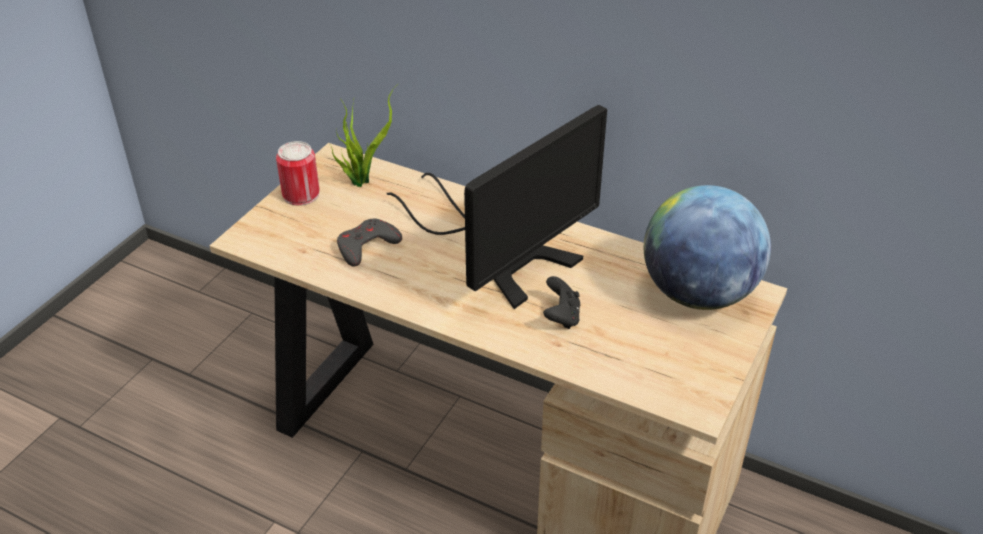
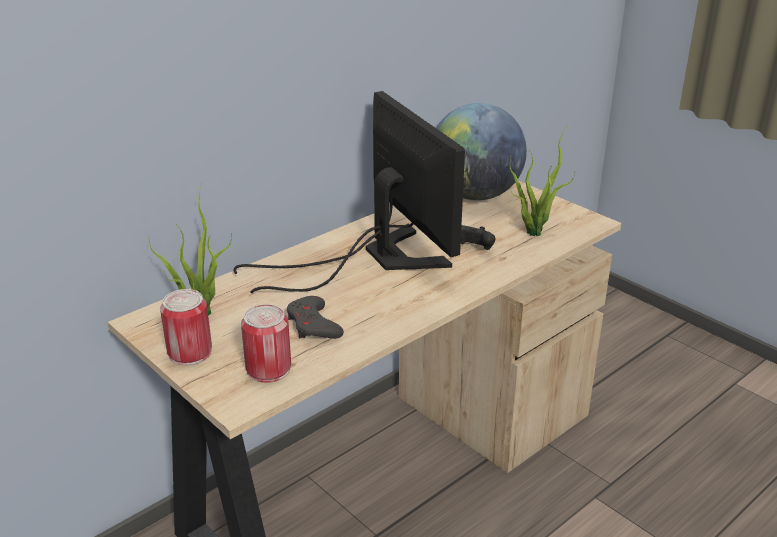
camera: 70 degrees left, 10 degrees down
(292, 240) = (268, 369): none -> can
(639, 357) = (533, 230): none -> potted plant

